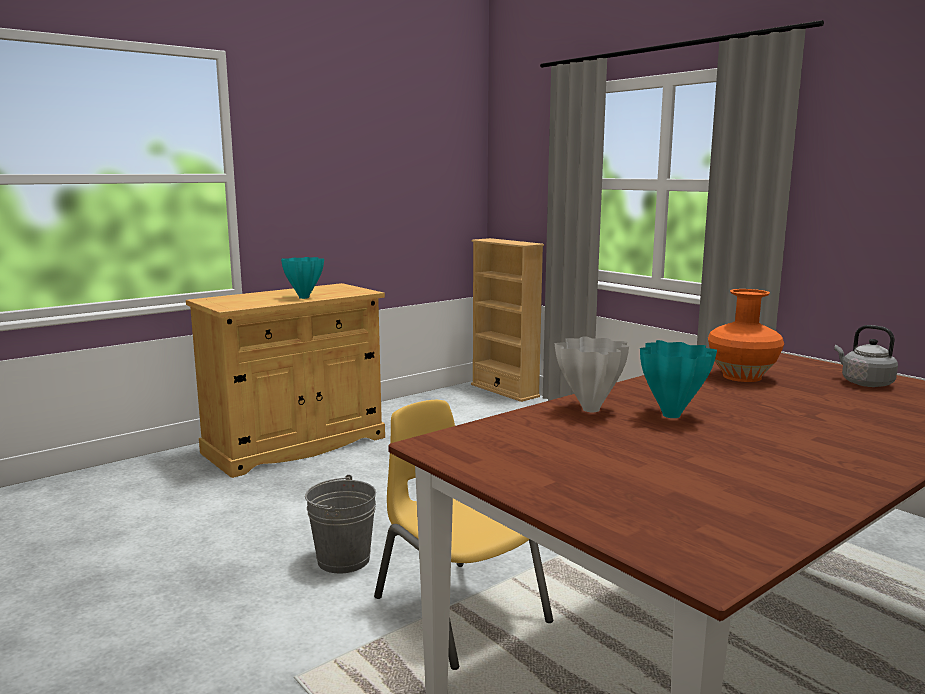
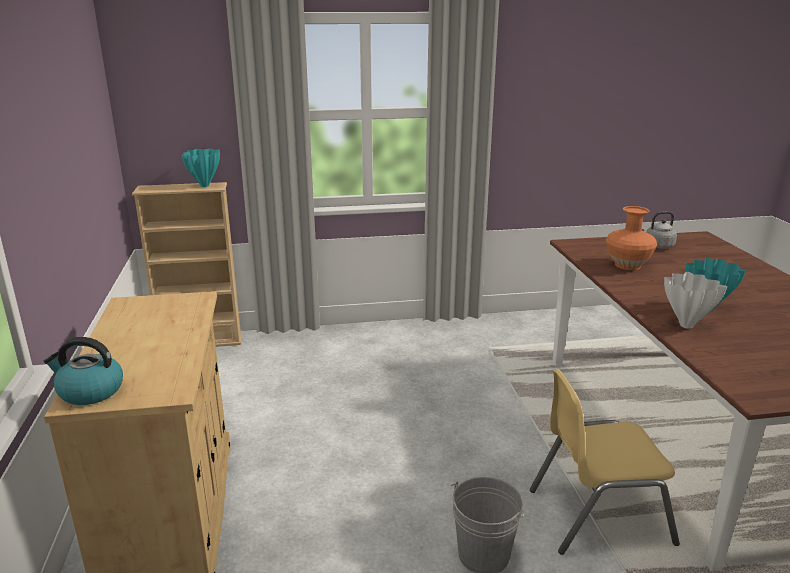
camera: 60 degrees left, 10 degrees up
(217, 299) = (89, 391): none -> kettle
(304, 297) = (179, 335): turquoise vase -> turquoise vase (205, 185)

